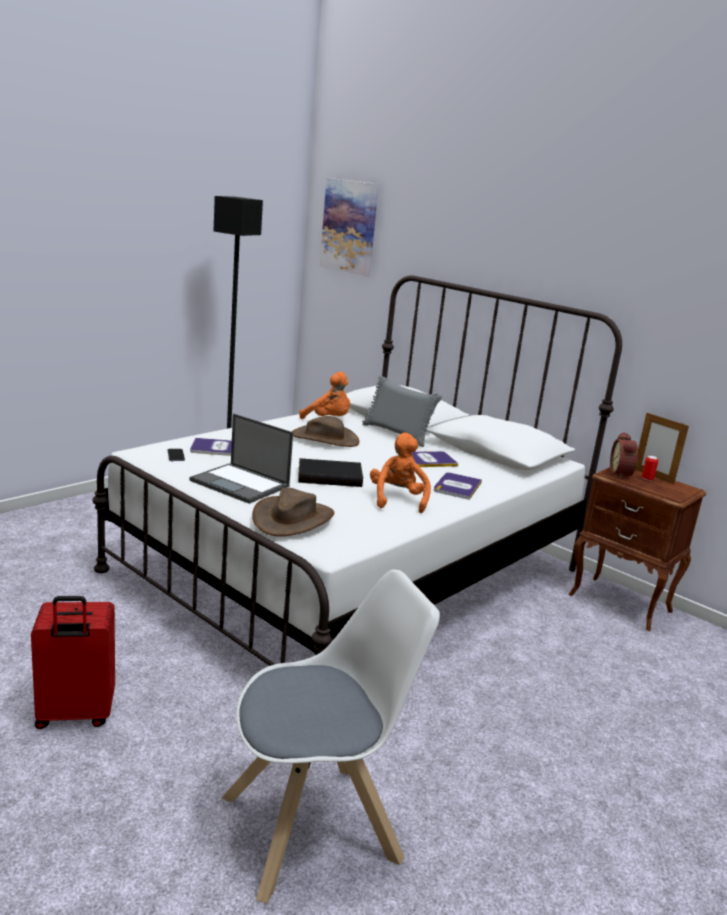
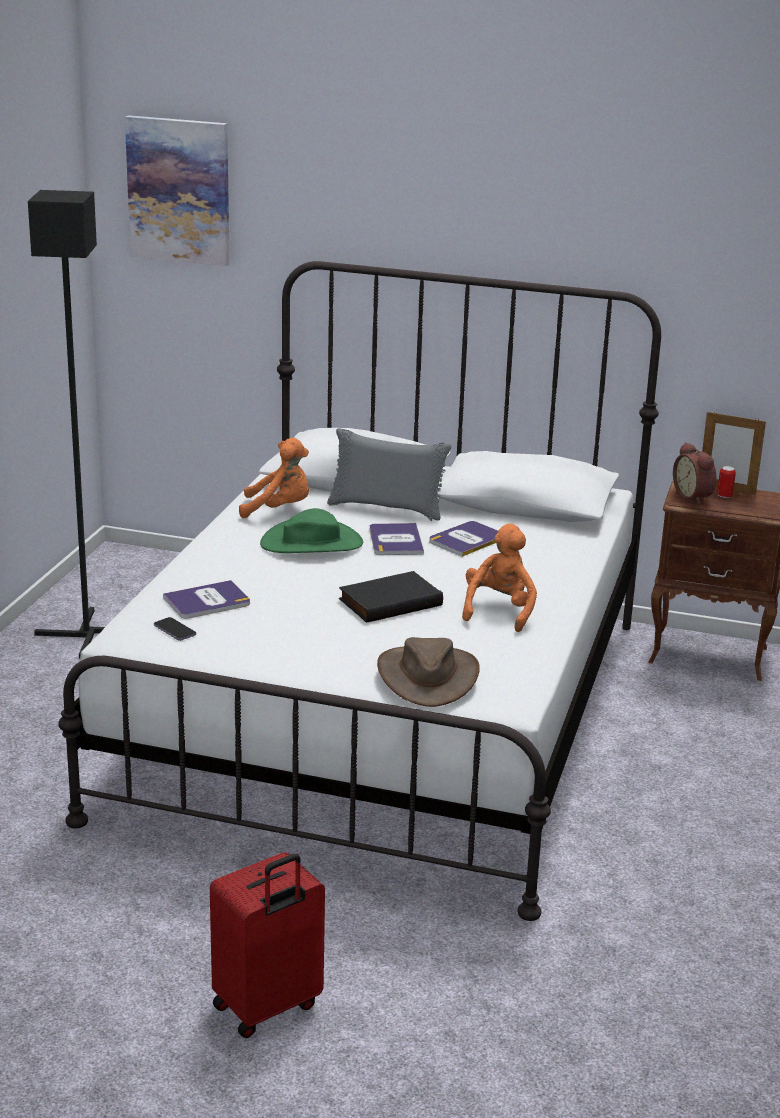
camera: 25 degrees left, 5 degrees up
(241, 484) = (307, 647): laptop -> none
(316, 827) = (630, 1013): chair -> none
(324, 438) = (312, 543): brown hat -> green hat
(397, 499) = (499, 611): orange plush toy -> orange plush toy turned 45 degrees clockwise
(457, 486) = (539, 570): book -> book (395, 540)

